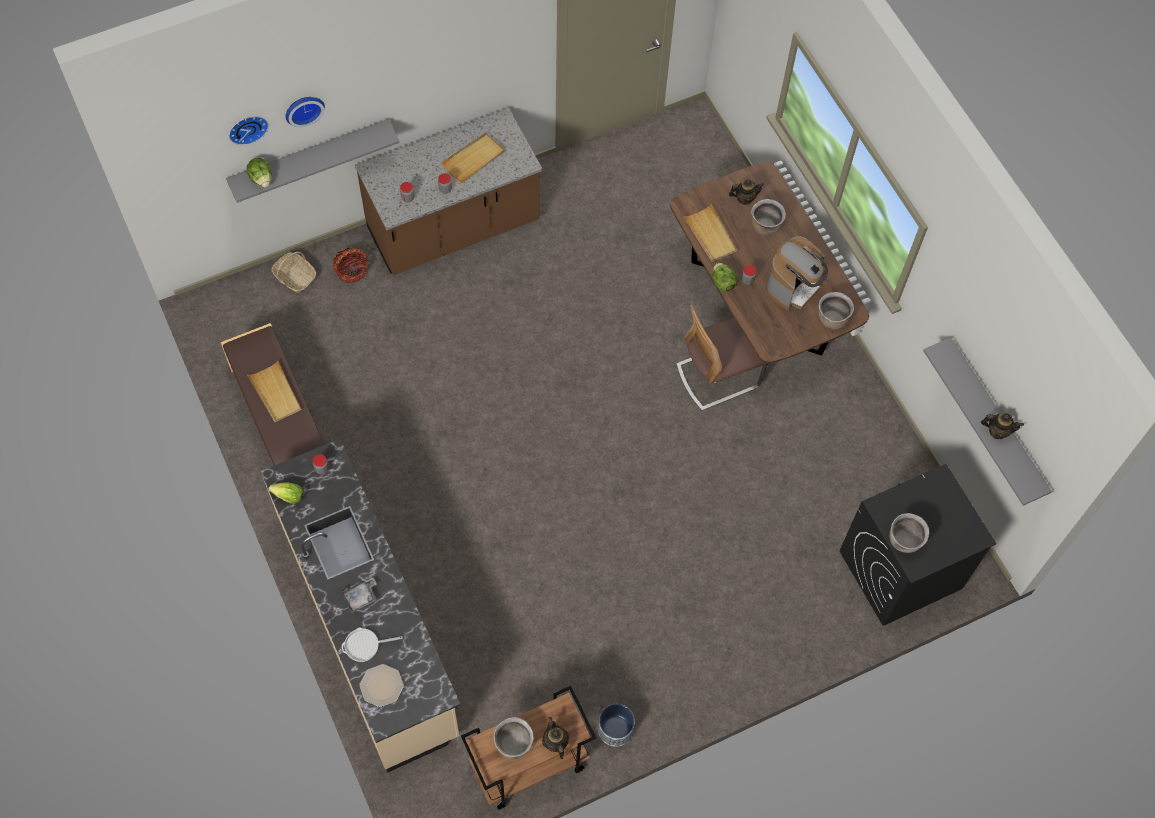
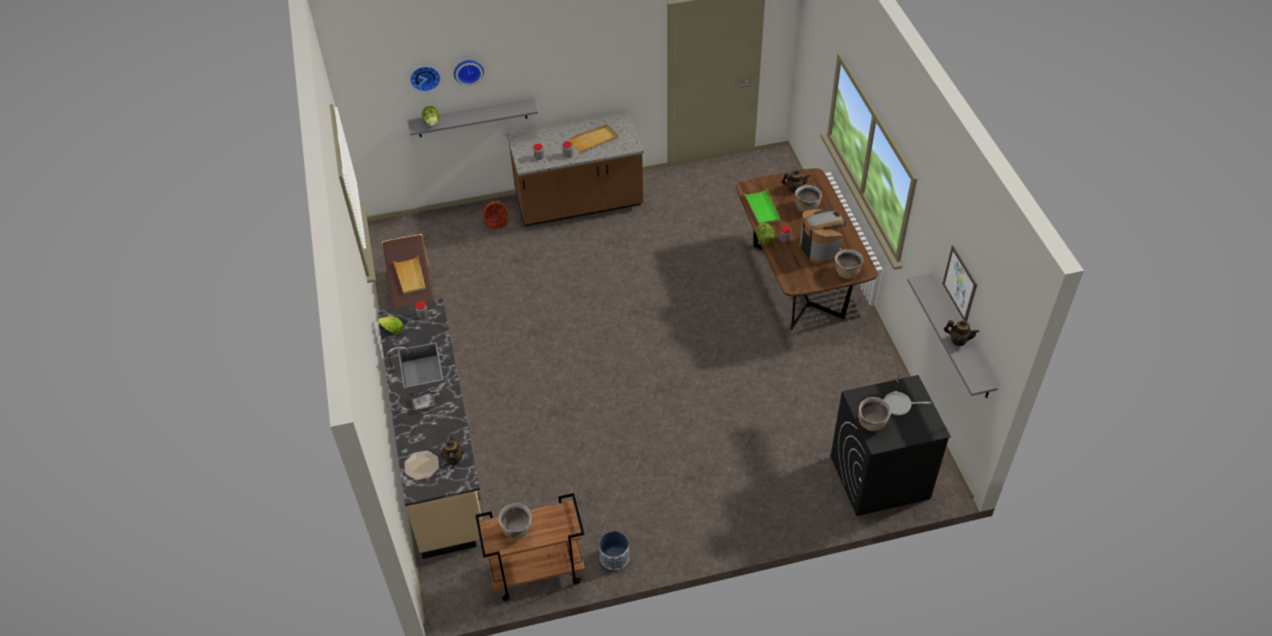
camera: 15 degrees right, 15 degrees down
(294, 277) = (454, 220): basket -> none
(365, 645) = (417, 436): frying pan -> frying pan (899, 405)
(555, 743) = (551, 534): teapot -> teapot (453, 459)
(710, 235) = (762, 208): beige tray -> green tray
(717, 376) = (757, 322): chair -> none
(793, 287) = (820, 248): coffee machine -> coffee machine turned 75 degrees counterclockwise
(996, 366) = (959, 284): none -> picture

